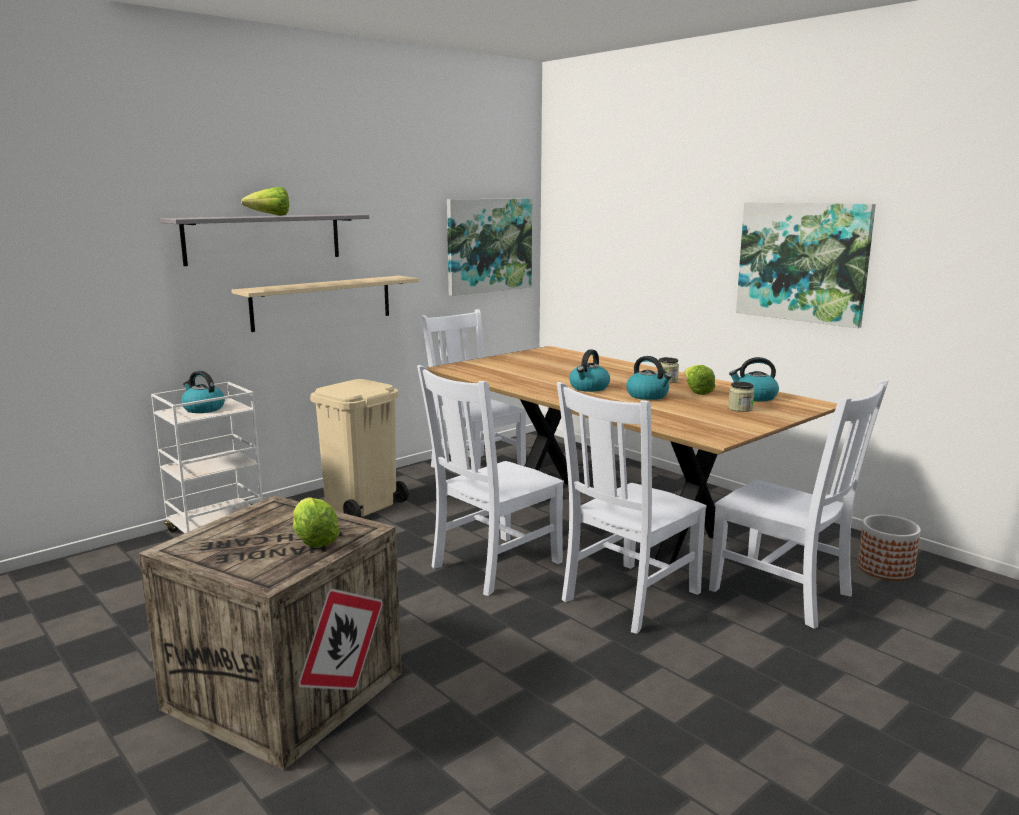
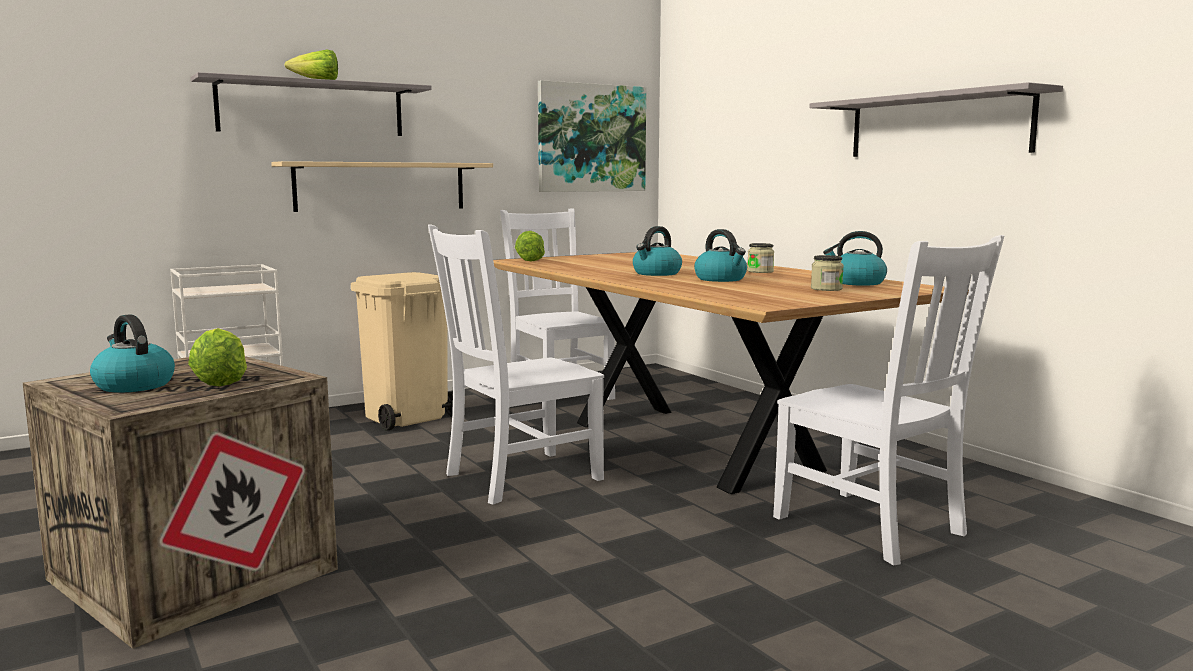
camera: 10 degrees right, 5 degrees down
(203, 409) = (224, 288): kettle -> kettle (133, 385)
(628, 598) = (663, 517): white chair -> none
(696, 391) = (786, 278): lettuce -> lettuce (531, 260)
(802, 262) = (937, 125): picture -> grey shelf
(885, 569) = (1029, 512): planter -> none

